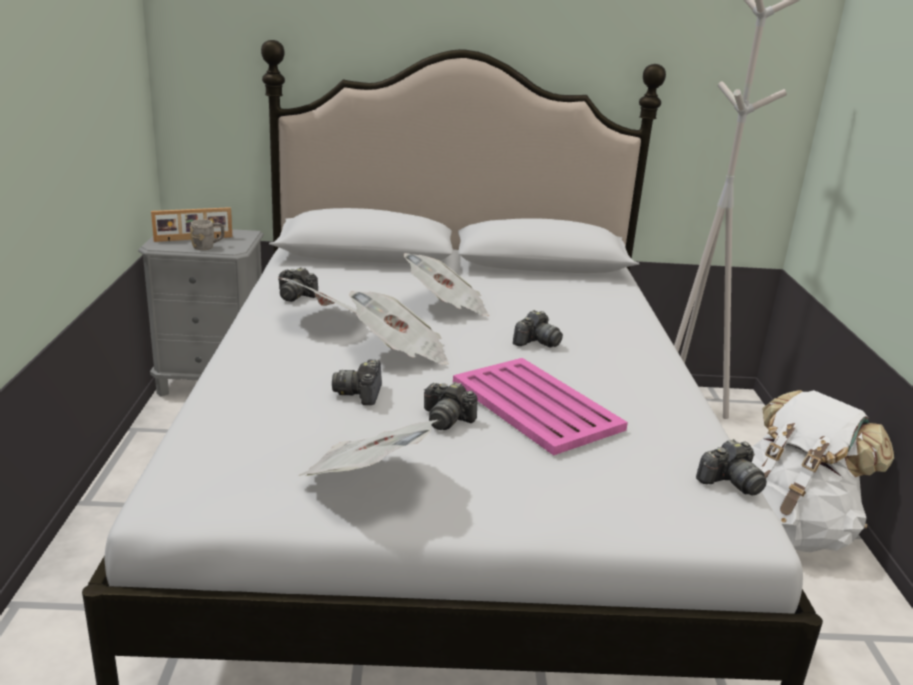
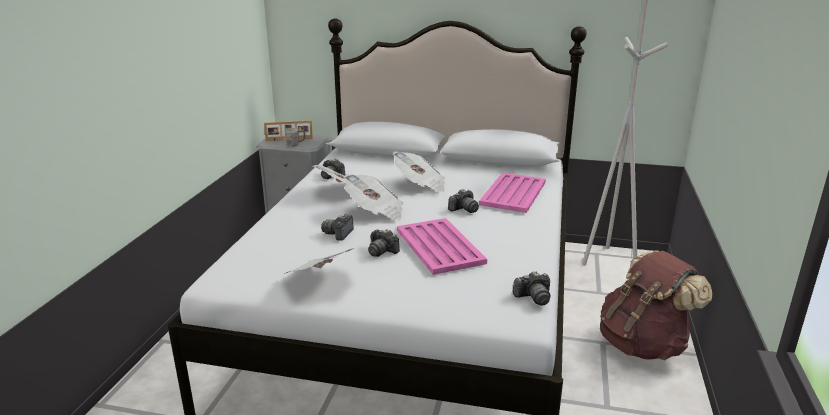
camera: 15 degrees right, 0 degrees up
(594, 314) = (513, 193): none -> pink tray
(786, 529) = (643, 345): white backpack -> brown backpack

